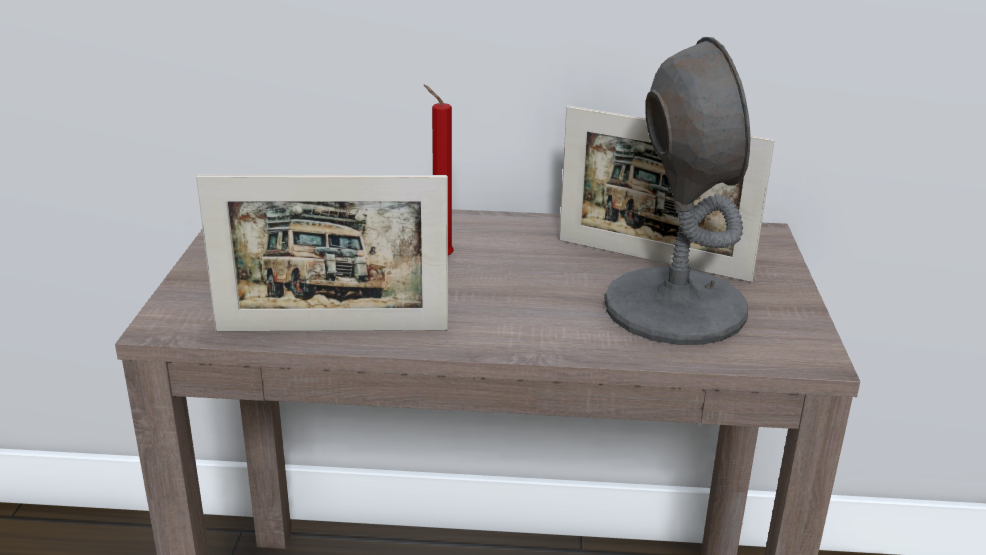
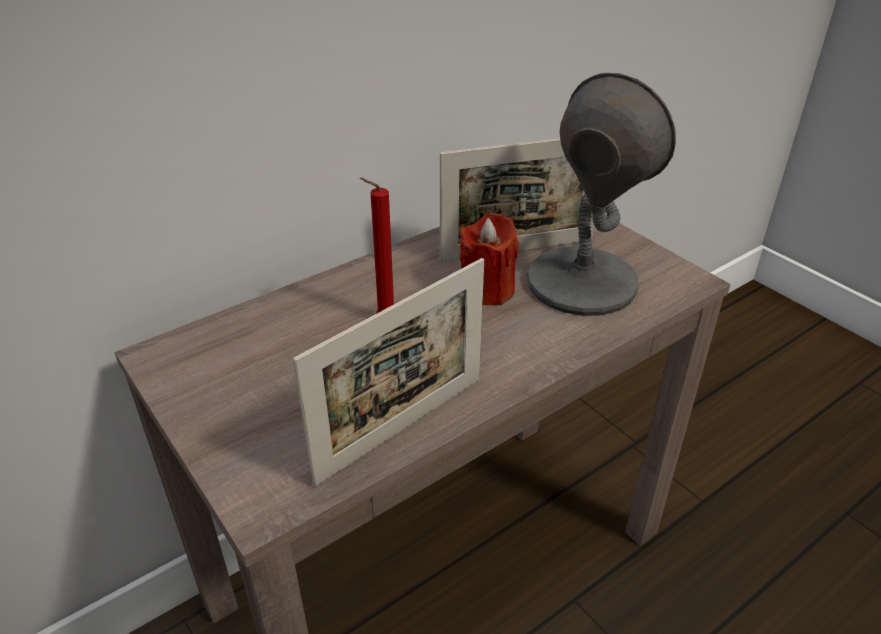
camera: 40 degrees left, 10 degrees up
(567, 275) = (487, 290): none -> red candle

